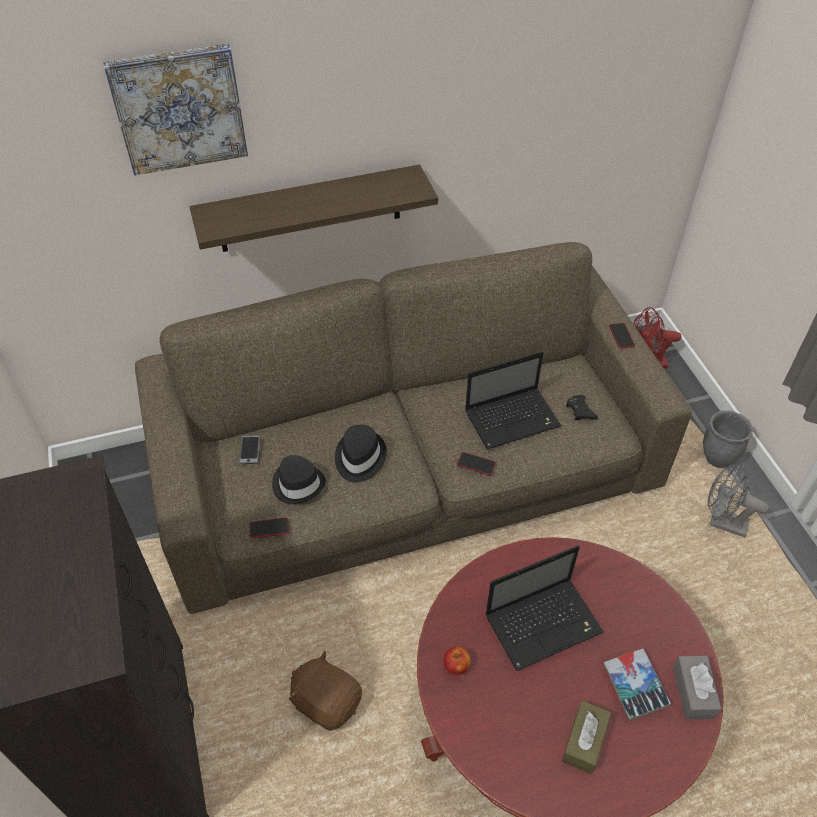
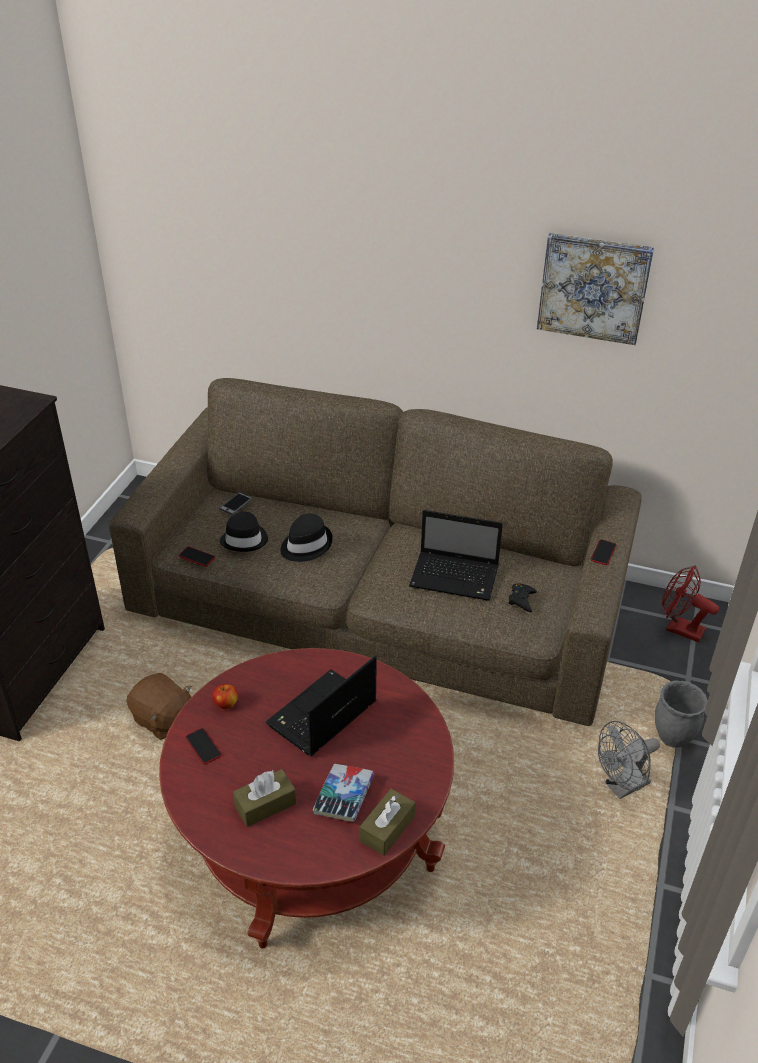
camera: 35 degrees right, 10 degrees down
(179, 109) = (273, 200): picture -> picture (593, 288)
(310, 209) = (366, 325): shelf -> none
(327, 701) = (163, 720): brown plush toy -> brown plush toy turned 150 degrees clockwise
(476, 464) = (391, 593): phone -> phone (203, 746)
(544, 623) = (321, 716): laptop -> laptop turned 120 degrees clockwise
(693, 692) = (387, 828): grey tissue box -> brown tissue box
(721, 522) = (622, 787): grey fan -> grey fan turned 90 degrees counterclockwise

